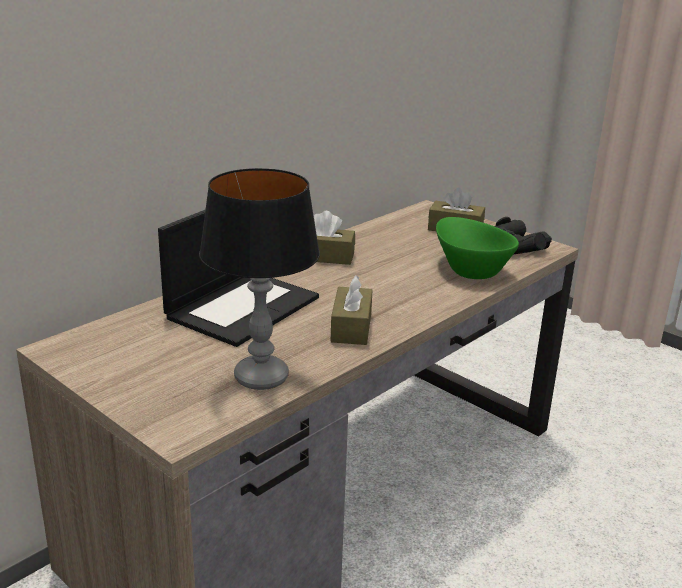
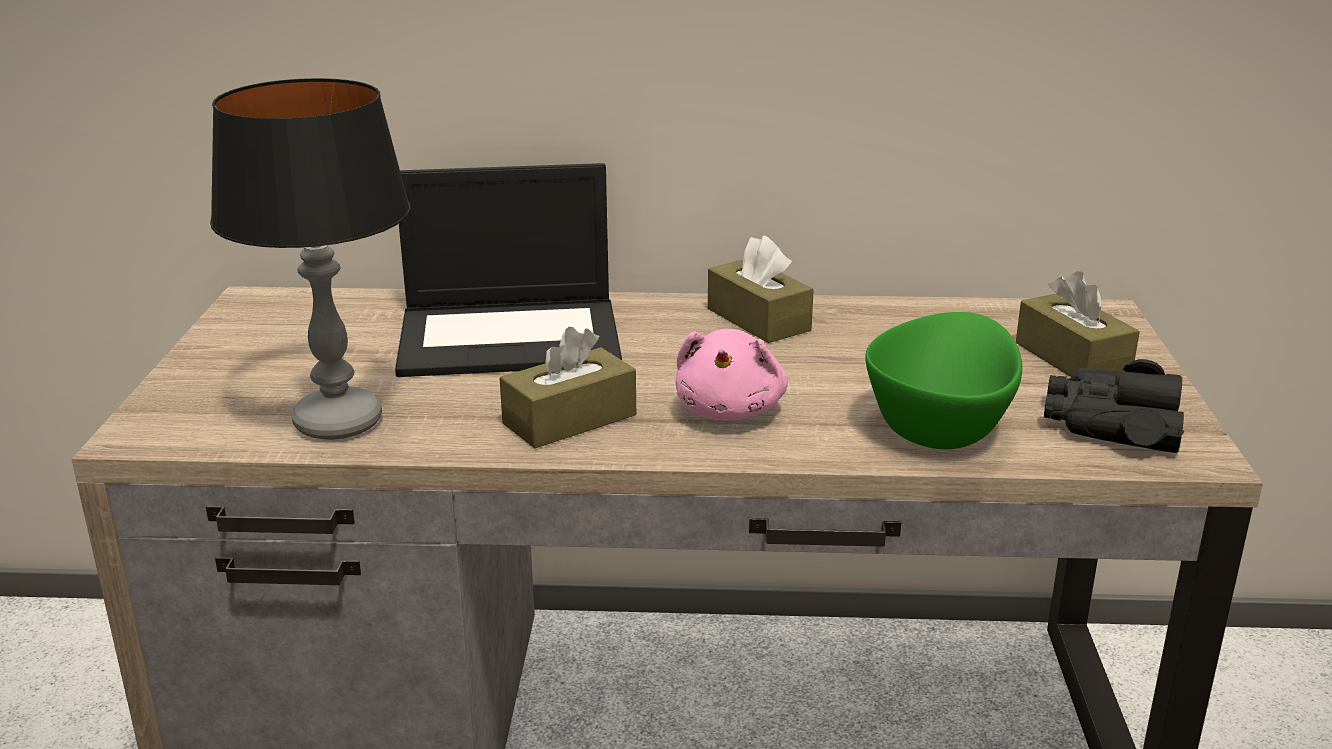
camera: 50 degrees right, 0 degrees up
(397, 296) = (731, 410): none -> pink plush toy

